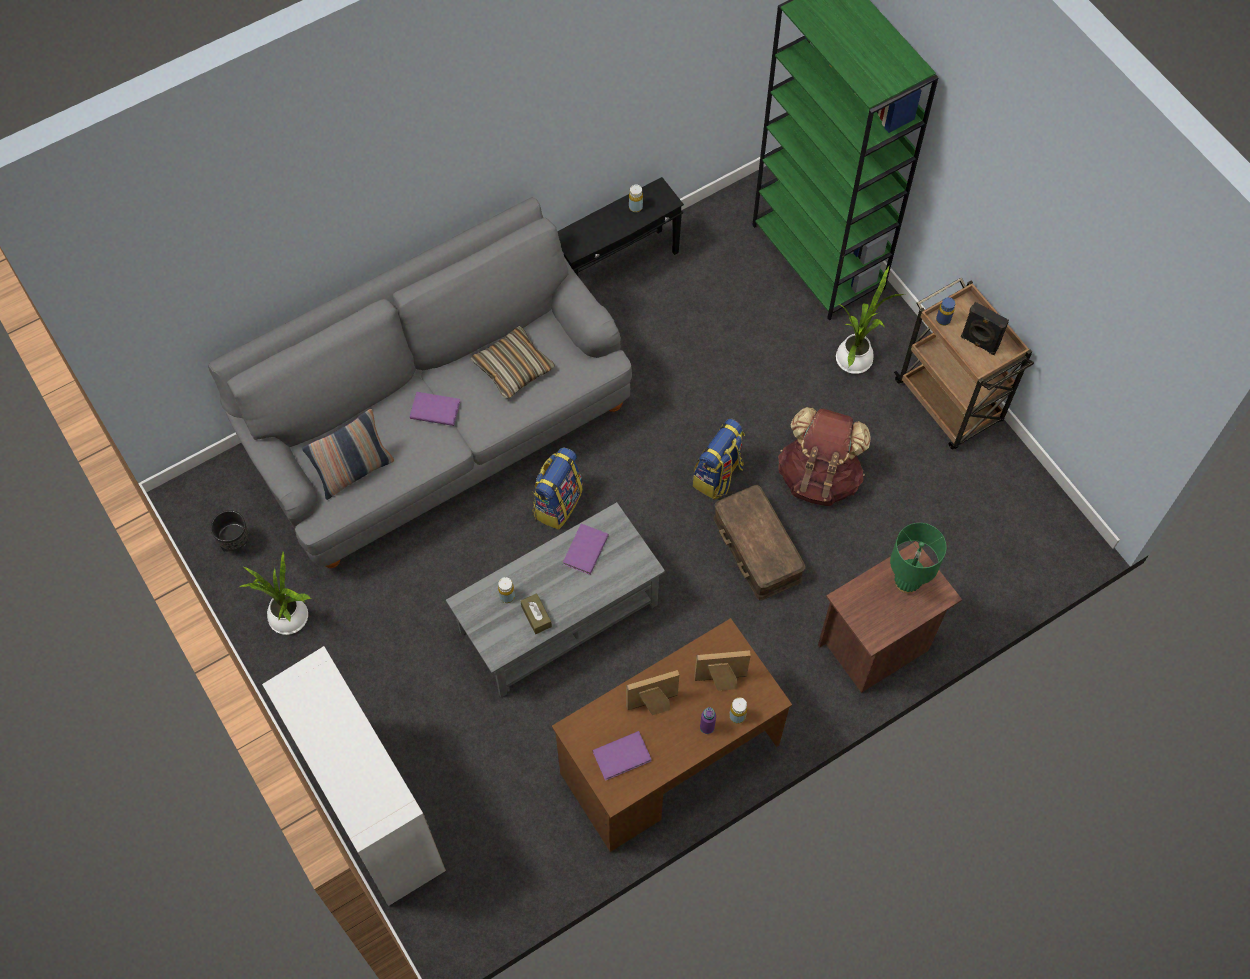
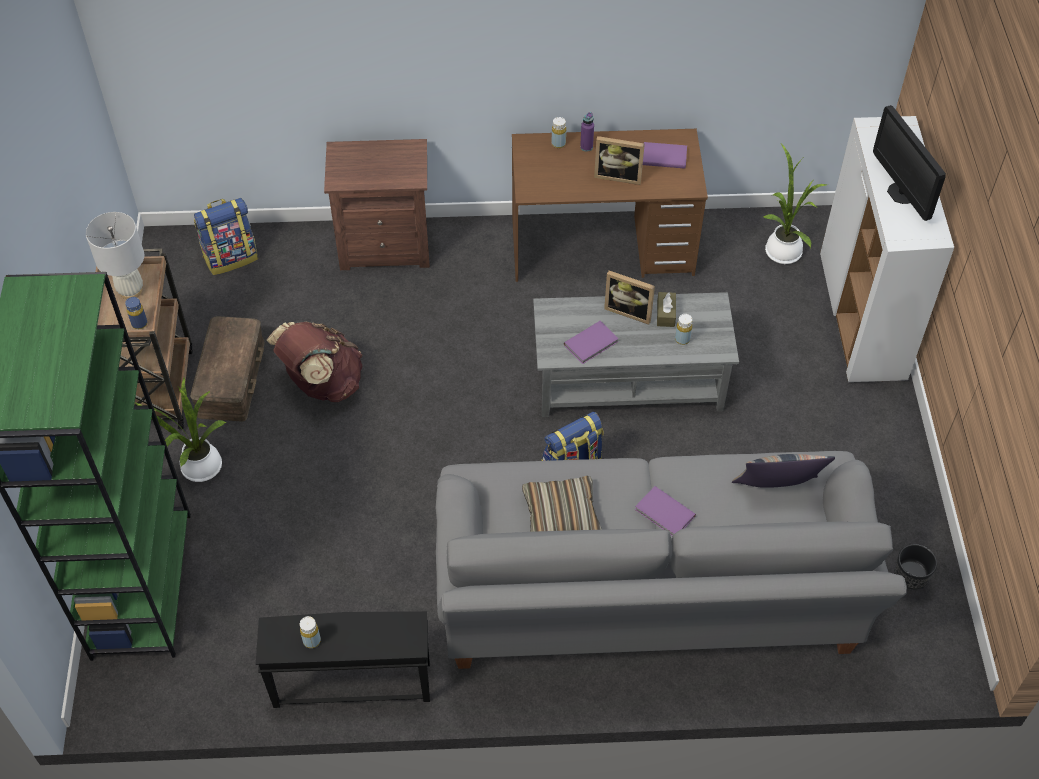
camera: 150 degrees left, 10 degrees down
(290, 620) = (877, 491): potted plant -> potted plant (782, 249)
(335, 728) = (901, 193): none -> monitor
(718, 476) = (409, 426): backpack -> backpack (231, 257)
(721, 682) = (555, 168): picture frame -> picture frame (629, 311)
(758, 548) = (421, 354): brown storage box -> brown storage box (230, 378)
(906, 582) = (357, 168): green table lamp -> none
(978, 343) = (130, 290): black speaker -> white table lamp

